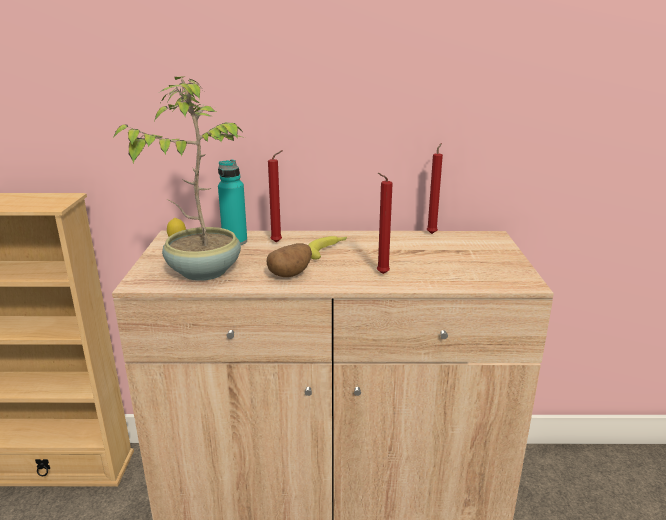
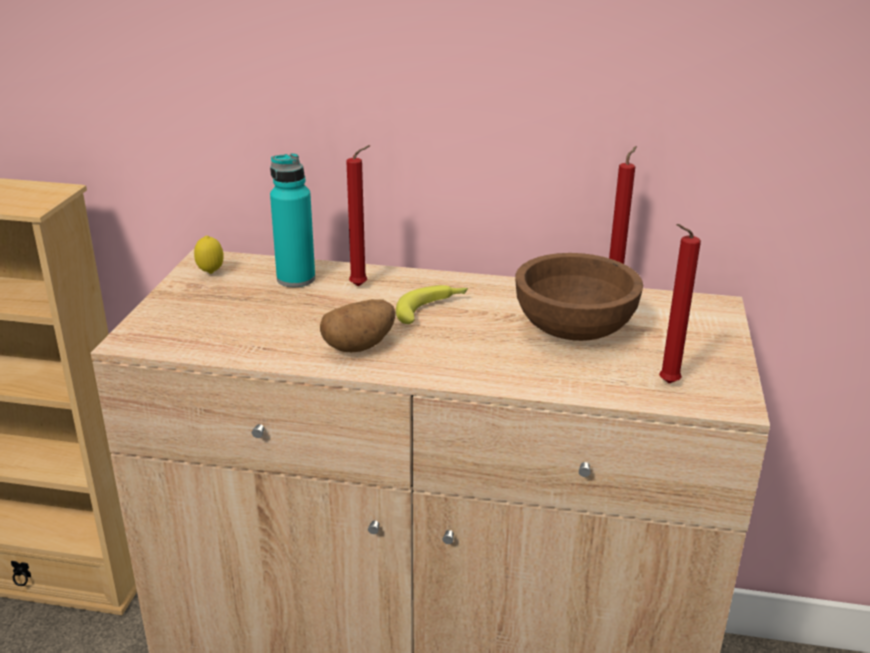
camera: 10 degrees right, 5 degrees up
(203, 271) = (231, 328): potted plant -> none
(381, 274) = (499, 361): red candle -> red candle (665, 384)
(417, 254) = (573, 329): none -> brown bowl

